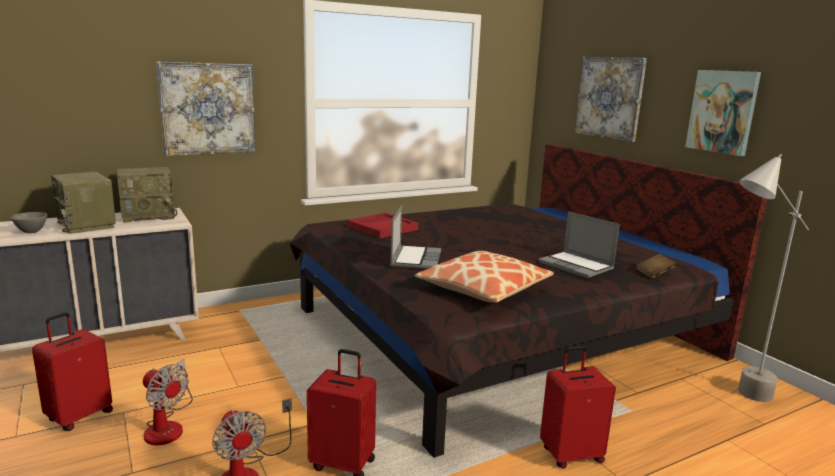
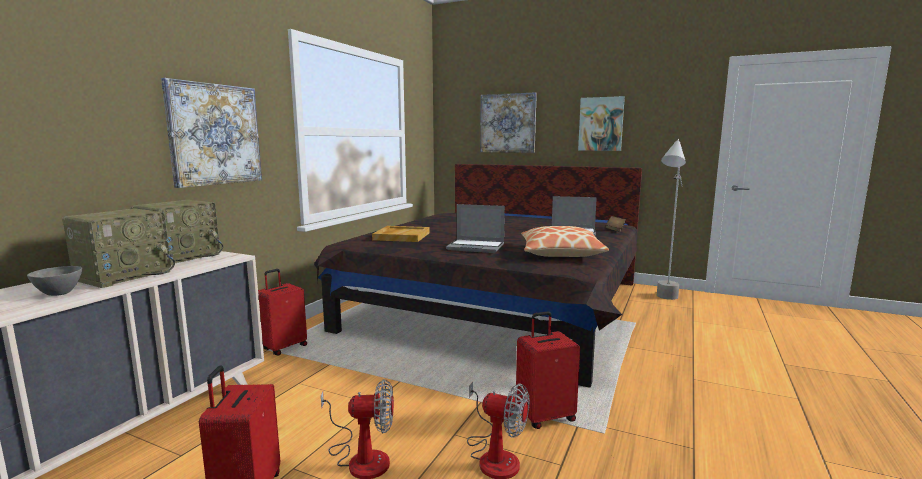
camera: 35 degrees left, 5 degrees down
(87, 225) = (125, 275): radio -> radio turned 75 degrees counterclockwise
(382, 228) = (401, 236): red tray -> beige tray
(415, 259) = (476, 247): laptop -> laptop turned 135 degrees clockwise
(571, 454) = (648, 355): red suitcase -> red suitcase (283, 347)

